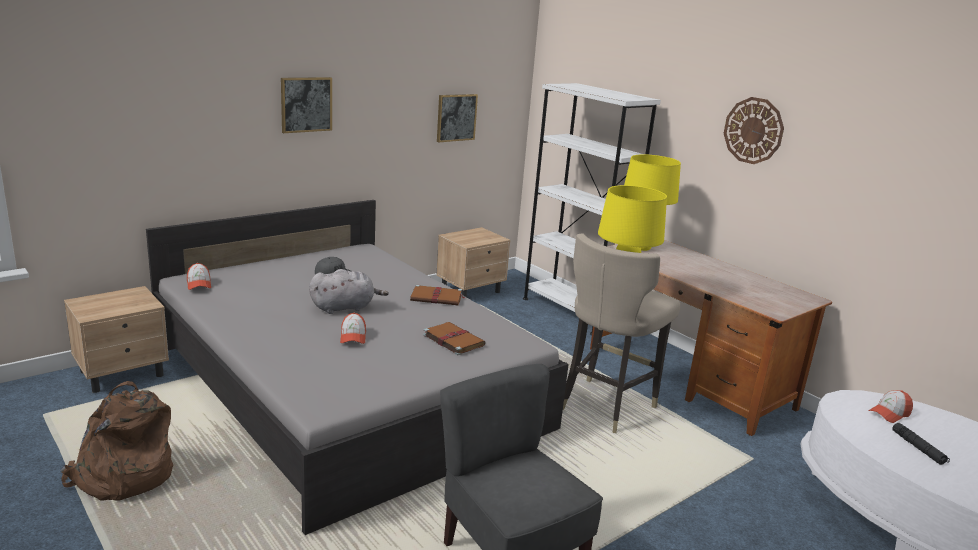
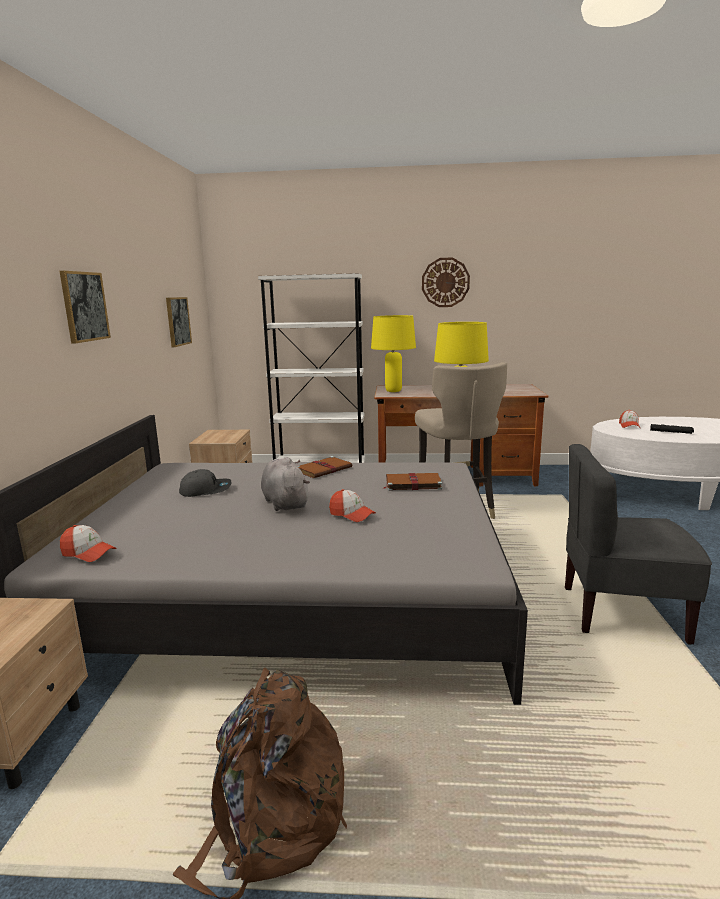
camera: 45 degrees left, 5 degrees down
(345, 307) = (285, 502): grey plush toy -> grey plush toy turned 45 degrees counterclockwise

